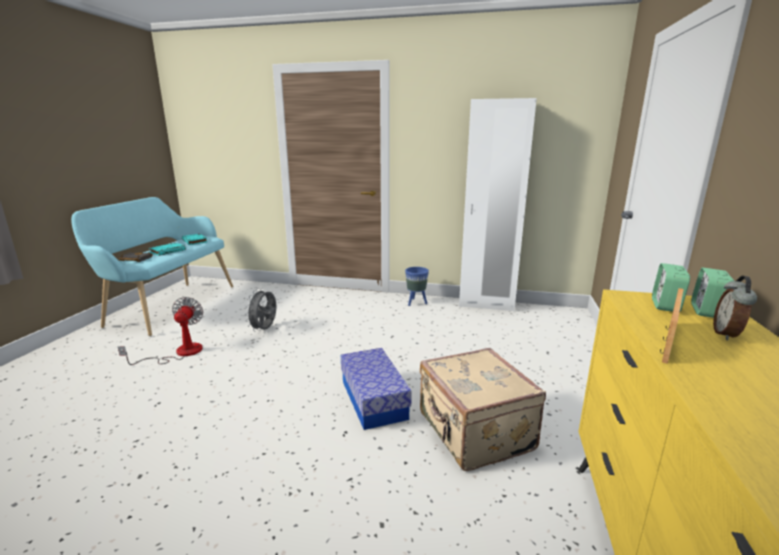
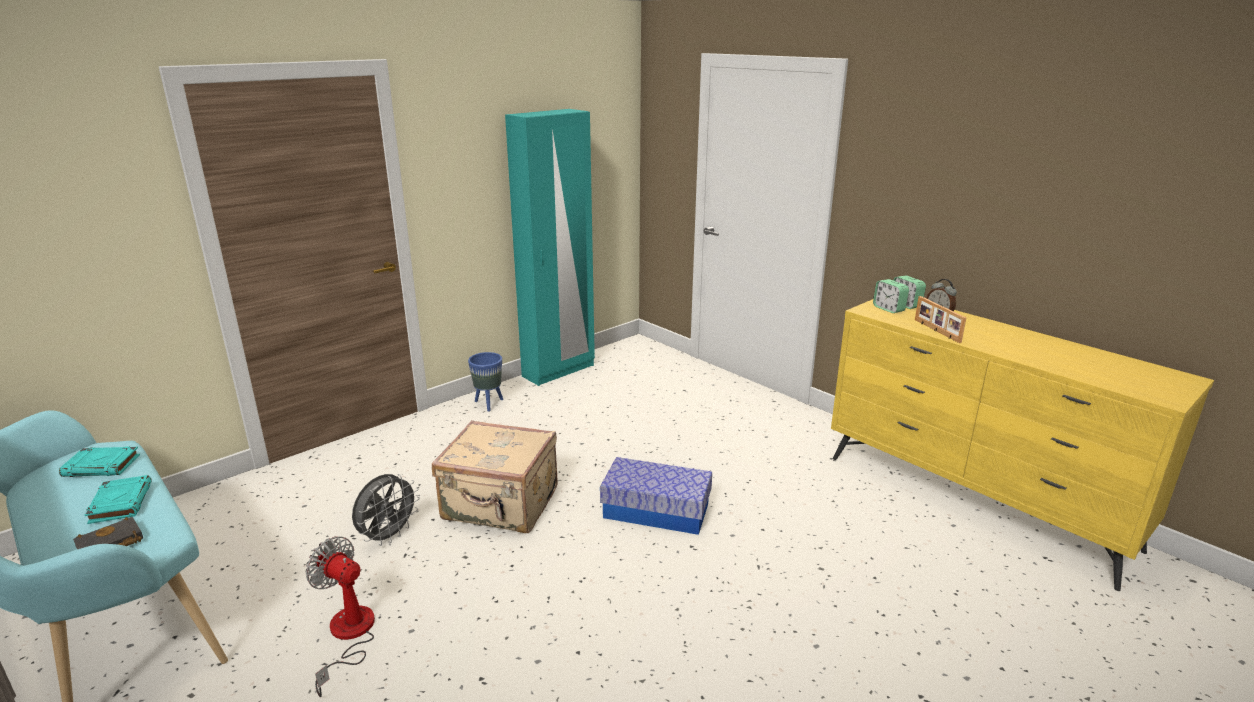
camera: 55 degrees left, 5 degrees up
(265, 329) = (388, 536): grey fan -> grey fan turned 105 degrees counterclockwise
(473, 432) = (756, 480): beige suitcase -> beige suitcase (500, 505)
(486, 305) = (559, 371): white wardrobe -> turquoise wardrobe

